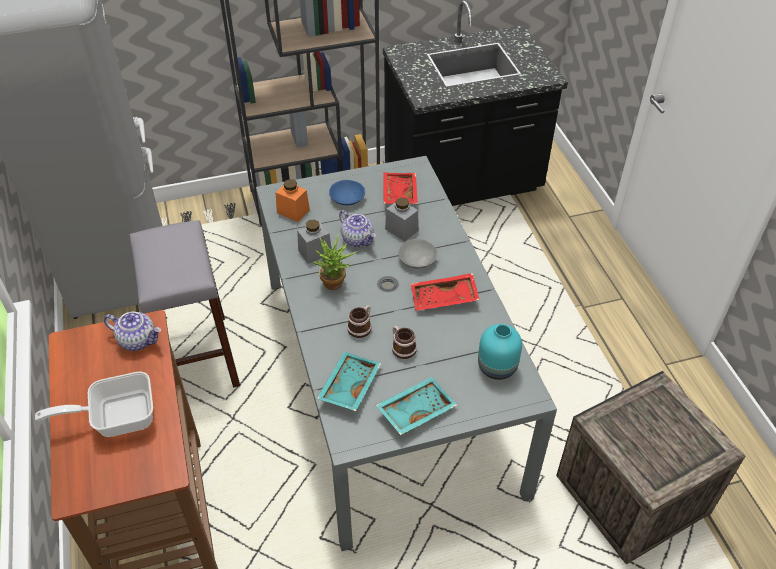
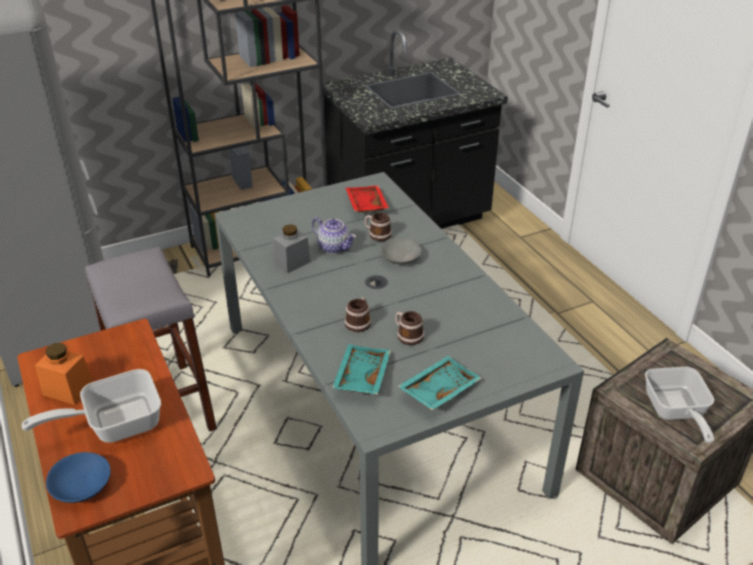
camera: 10 degrees left, 10 degrees down
(138, 340) = (123, 349): teapot -> none
(293, 211) = (259, 230): orange jar -> orange jar (68, 389)
(335, 285) = (322, 289): potted plant -> none
(347, 198) = (314, 214): blue bowl -> blue bowl (82, 486)
(401, 229) = (377, 234): grey jar -> mug
(444, 299) = (438, 288): red tray -> none
(498, 367) = (512, 341): turquoise vase -> none
(645, 453) = (675, 412): none -> frying pan

